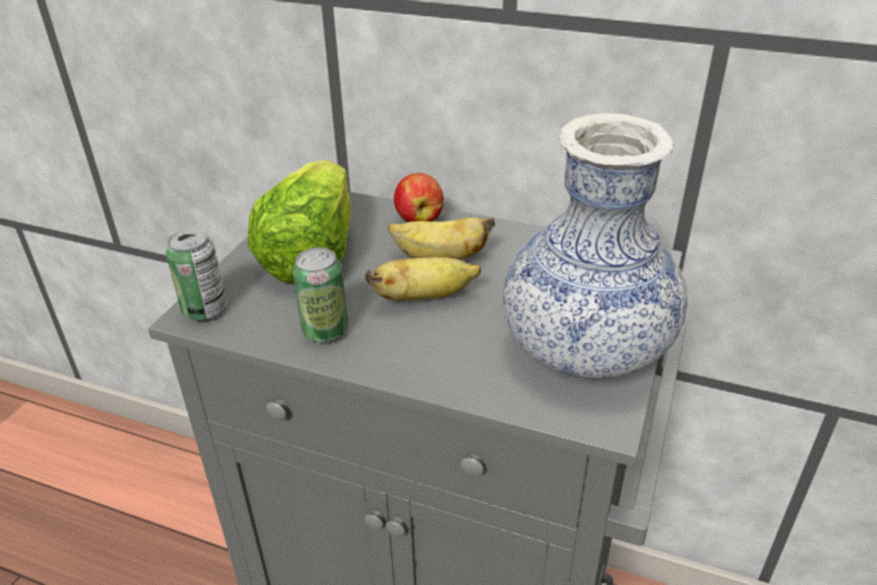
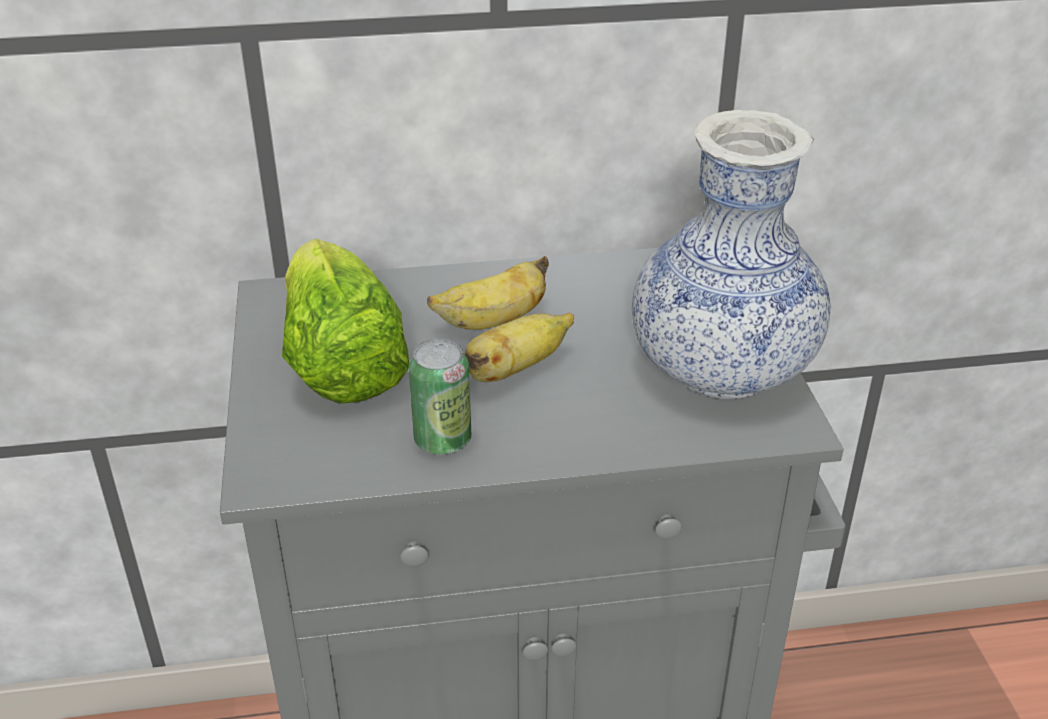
camera: 30 degrees left, 0 degrees up
(205, 310) = (274, 467): can -> none
(419, 219) = (427, 285): apple -> none

